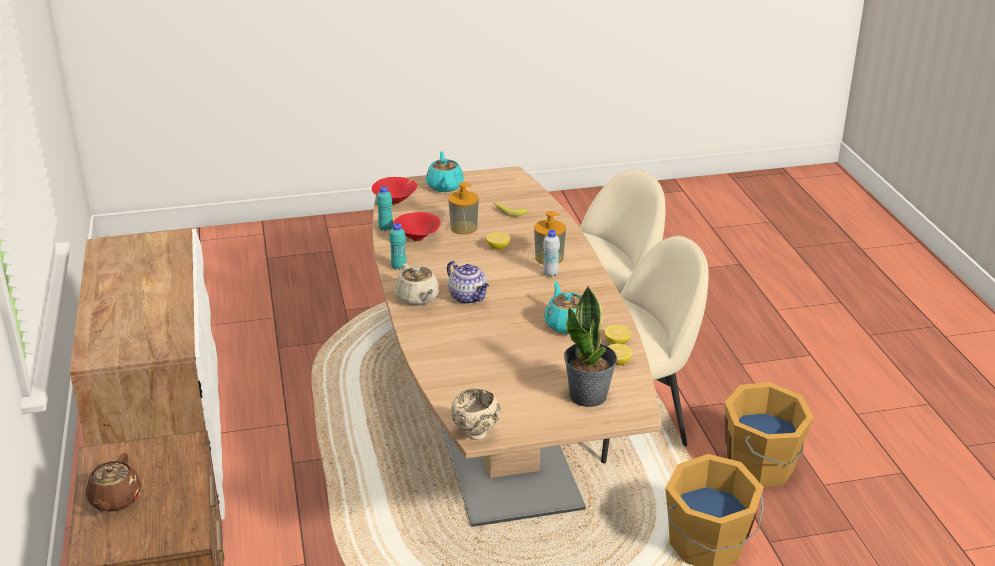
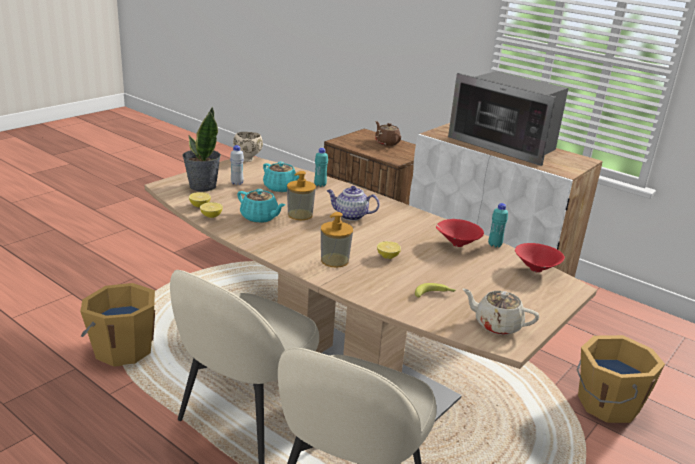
camera: 140 degrees right, 5 degrees down
(133, 296) = (506, 145): none -> microwave
(398, 267) = (430, 221): turquoise bottle -> turquoise bottle (320, 185)
(418, 298) = (382, 206): beige teapot -> beige teapot (496, 325)
(444, 186) = (534, 302): turquoise teapot -> turquoise teapot (281, 188)
(463, 228) = (442, 265): soap dispenser -> soap dispenser (300, 215)
(550, 274) = (316, 248): white bottle -> white bottle (237, 183)
(762, 466) = (99, 427): orange bucket -> orange bucket (606, 404)

